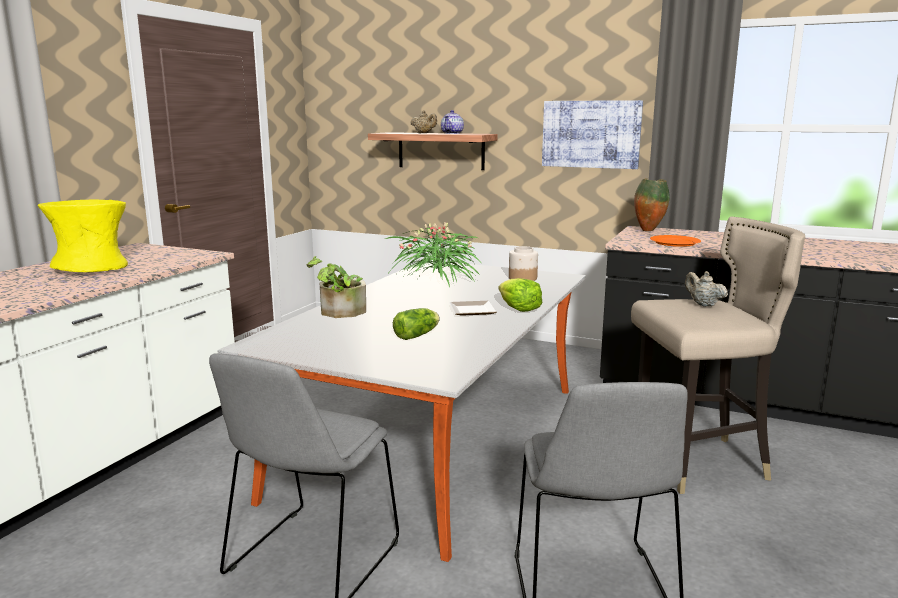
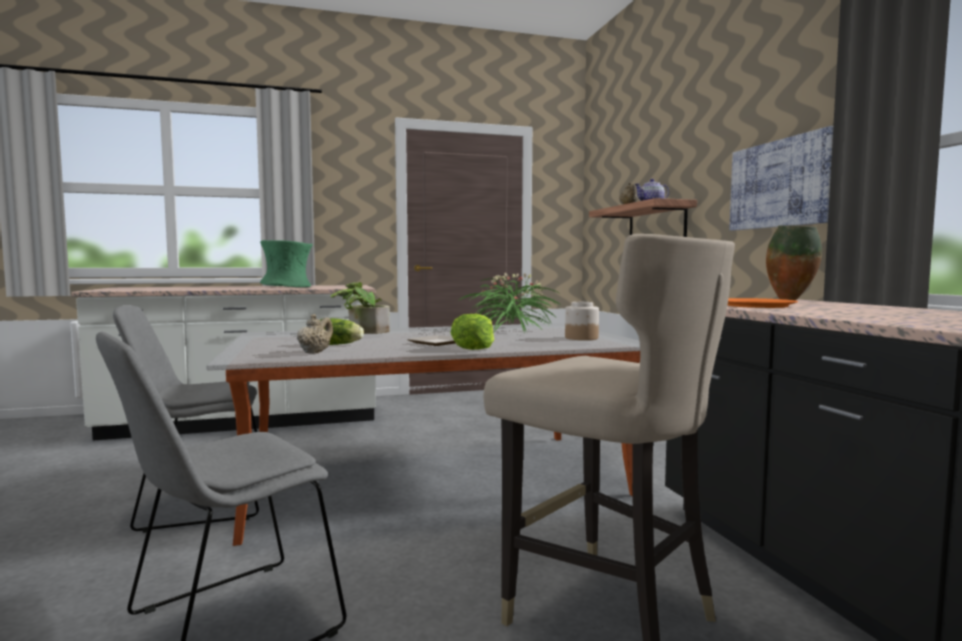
camera: 50 degrees right, 10 degrees down
(91, 268) = (287, 287): yellow vase -> green vase
(703, 304) = (616, 363): beige teapot -> beige teapot (315, 352)

